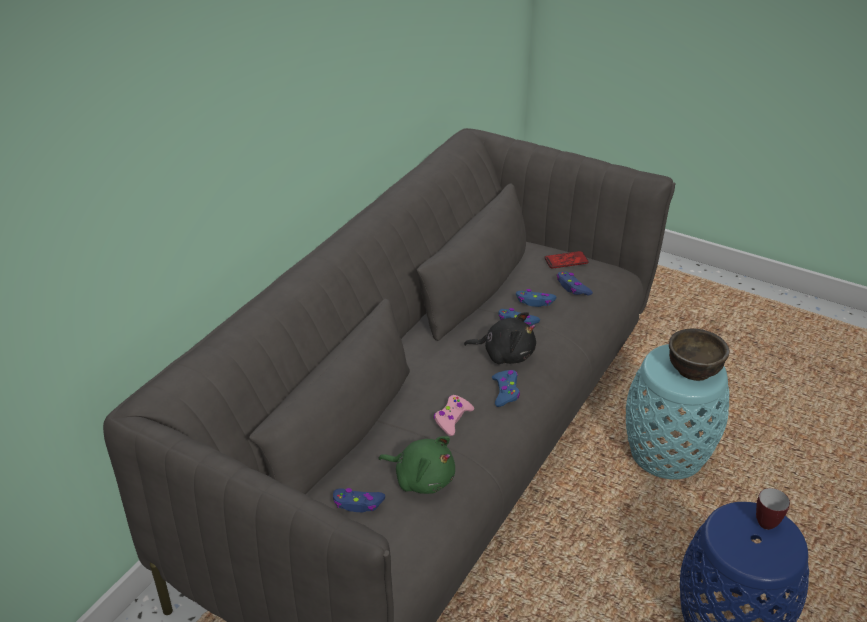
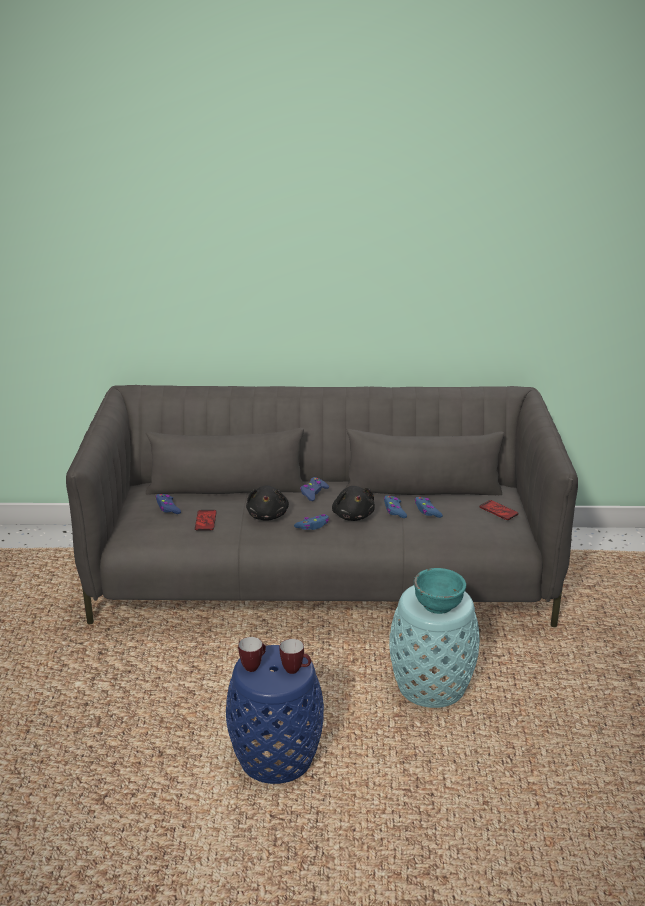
camera: 60 degrees right, 10 degrees down
(422, 478) = (205, 521): green plush toy -> phone
(452, 419) = (267, 515): pink game controller -> black plush toy
(572, 288) = (464, 521): blue game controller -> blue game controller (313, 492)
(693, 370) = (438, 605): brown bowl -> turquoise bowl
(745, 554) = (253, 666): none -> mug

